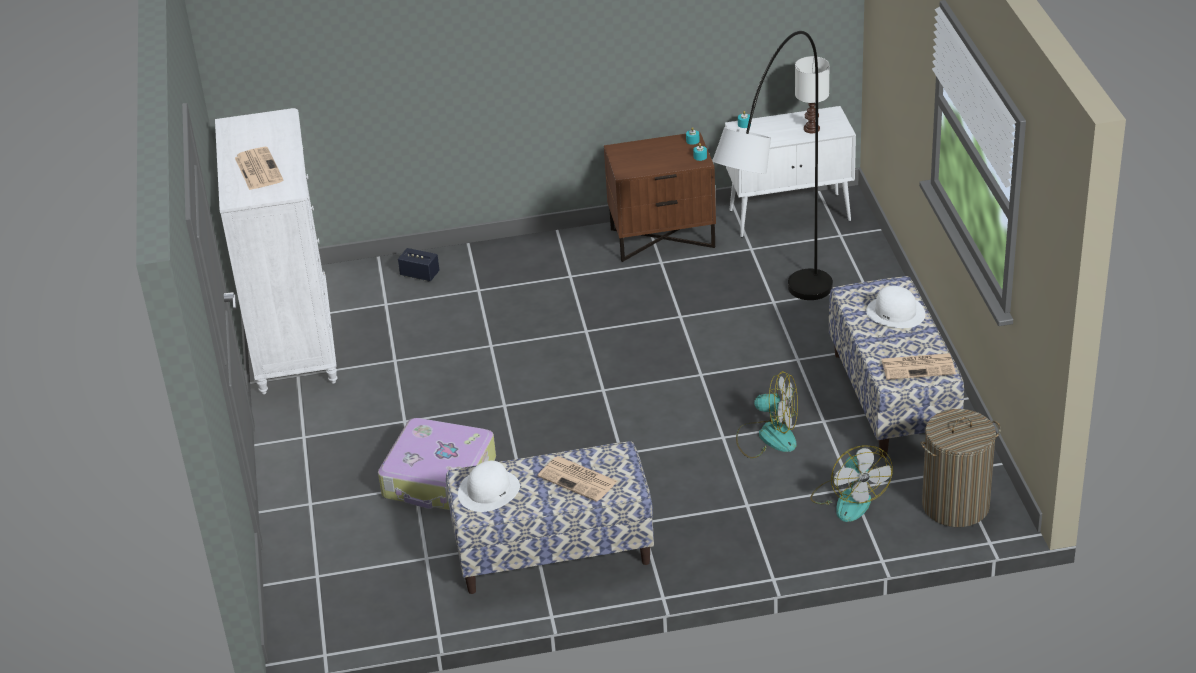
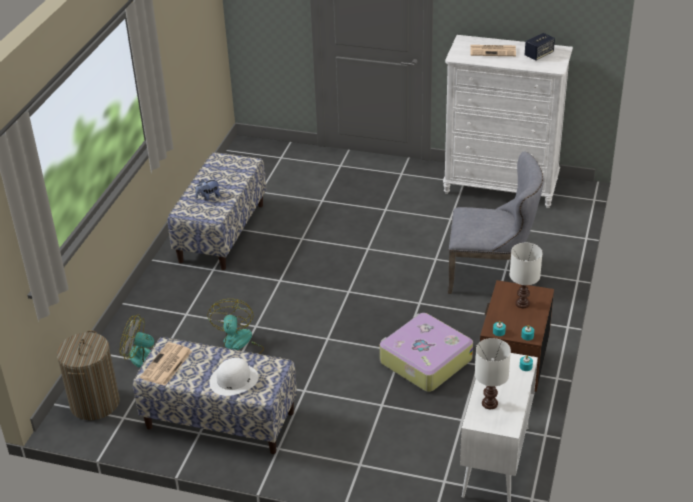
camera: 115 degrees right, 0 degrees up
(420, 274) = (543, 249): speaker -> speaker (539, 55)
(439, 478) = (321, 210): suitcase -> suitcase (424, 361)
(489, 490) = (231, 167): white hat -> none
(496, 296) = (491, 275): none -> grey chair
(579, 479) = (208, 197): newspaper -> plush toy
(643, 156) = (522, 303): none -> white table lamp
(767, 437) = (237, 345): fan -> fan turned 135 degrees clockwise
(775, 334) = (342, 391): grey floor lamp -> none

